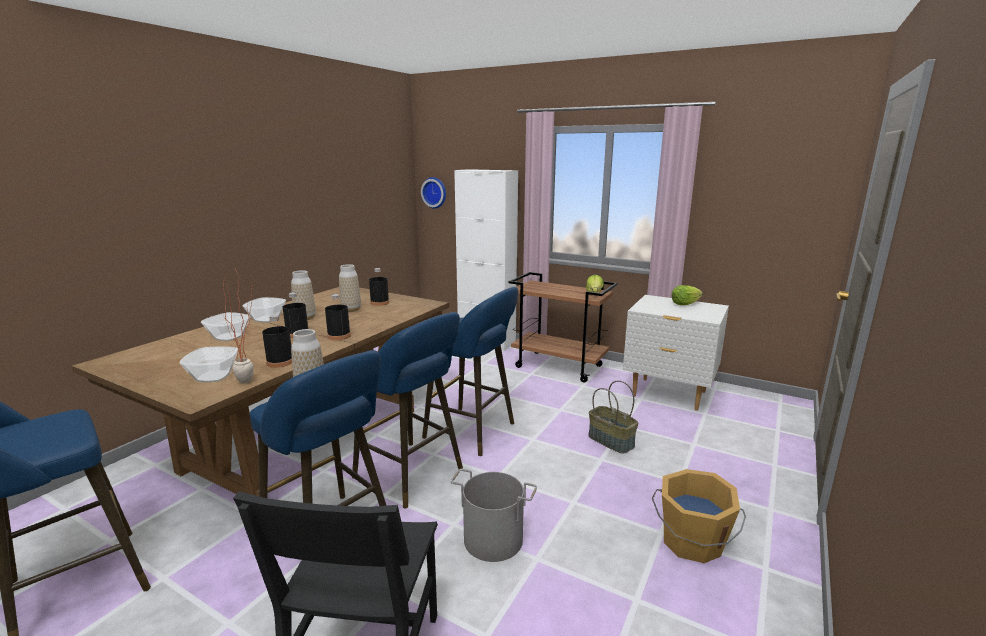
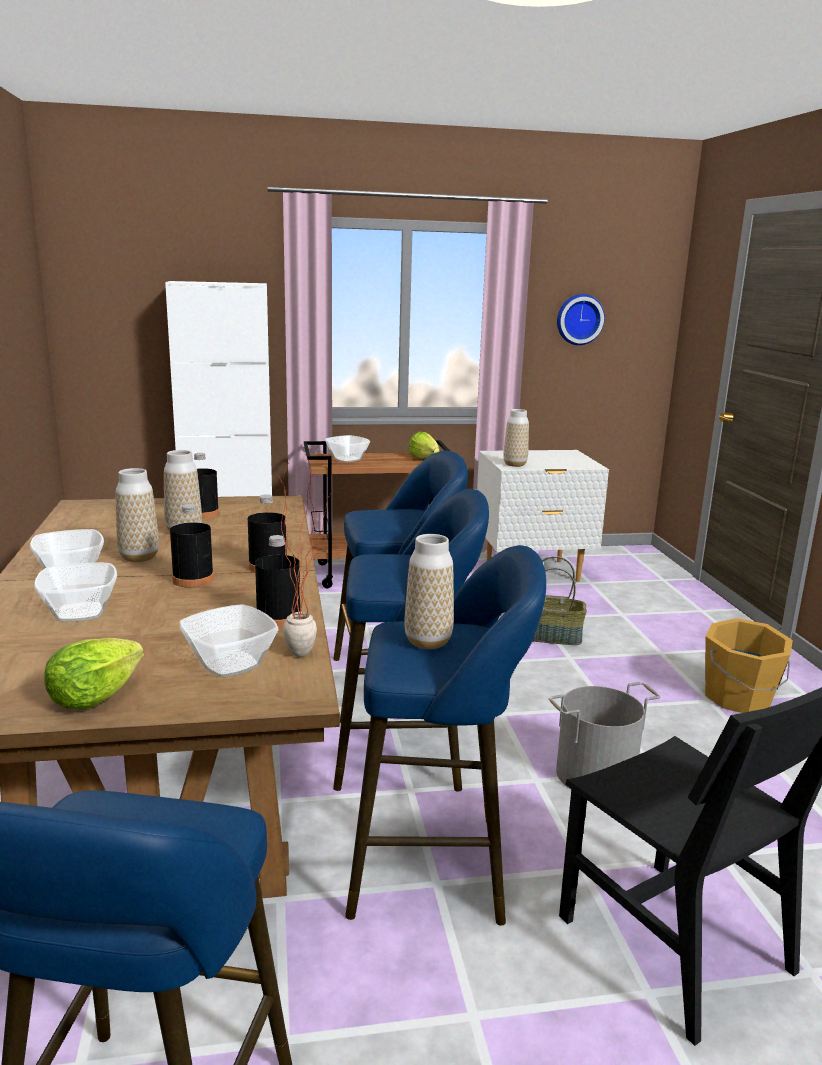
camera: 40 degrees left, 0 degrees up
(435, 192) = (94, 322): wall clock -> wall clock (579, 319)
(543, 287) = (347, 460): none -> bowl
(648, 308) = (515, 464): none -> vase
(684, 304) = (538, 454): lettuce -> lettuce (94, 697)

